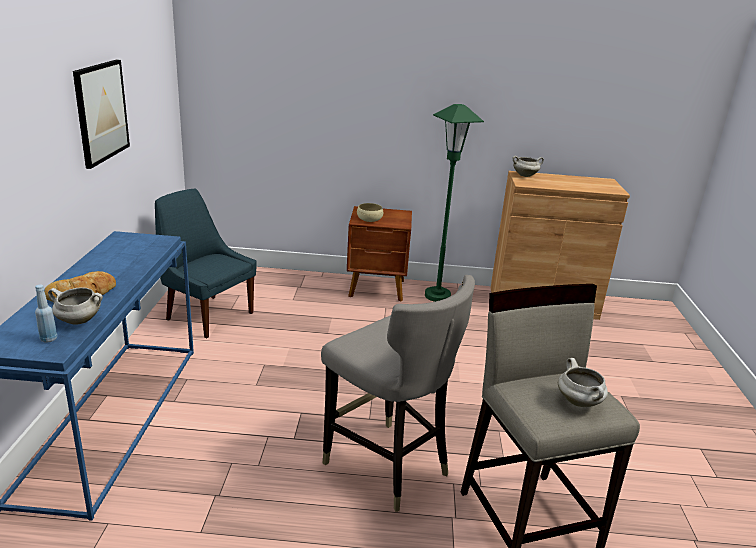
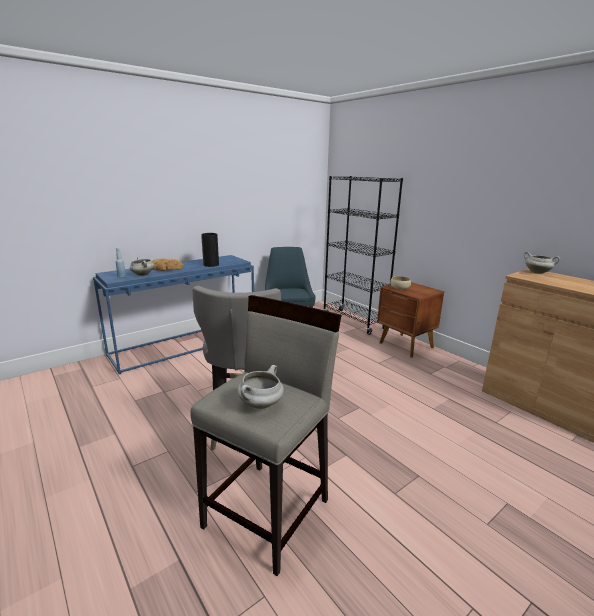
camera: 50 degrees right, 5 degrees down
(101, 112) = (237, 190): picture -> none
(136, 261) = (210, 264): none -> vase
(281, 279) = (354, 321): none -> black bookcase
(437, 296) = (445, 364): green floor lamp -> none

